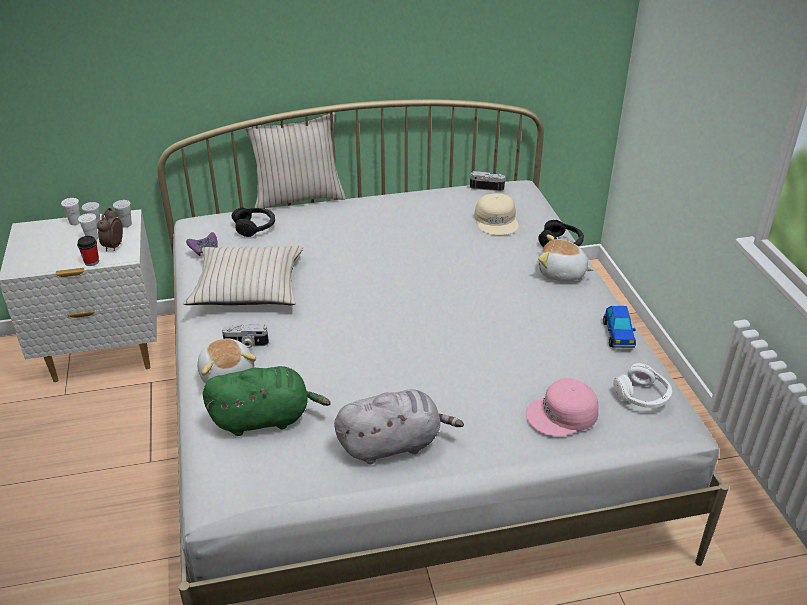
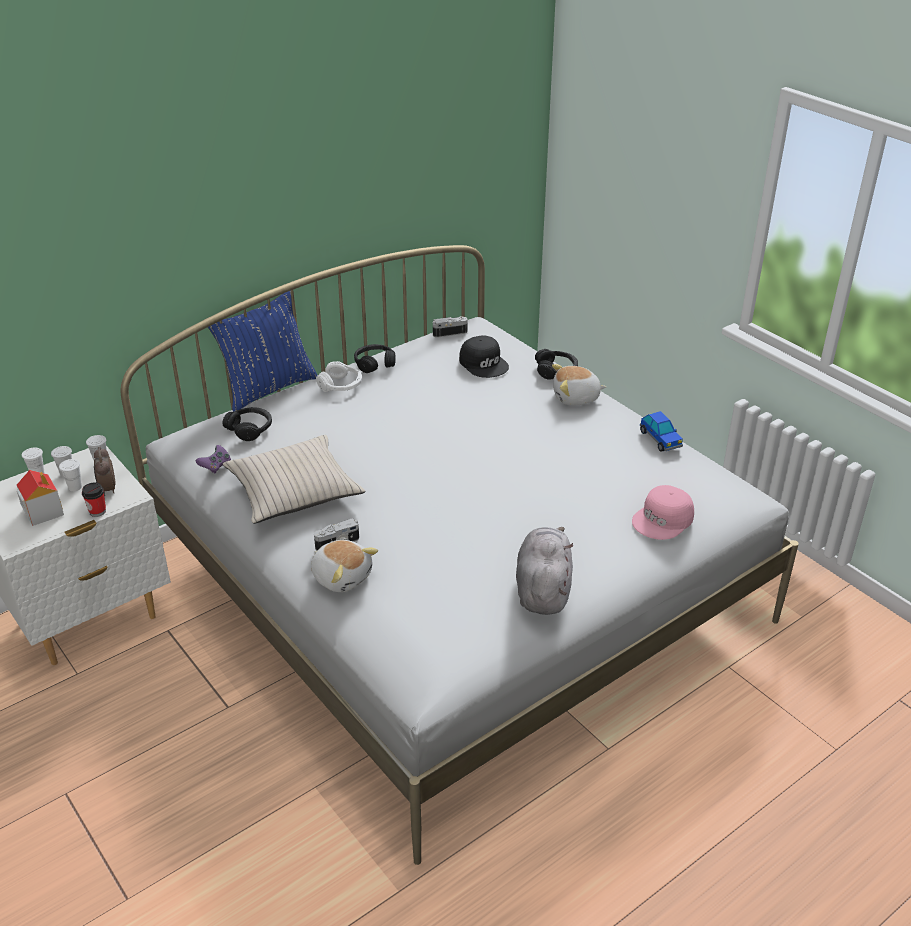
camera: 25 degrees left, 0 degrees up
(55, 251) = (43, 511): none -> toy house
(265, 419) = (412, 604): green plush toy -> none
(298, 198) = (268, 388): beige pillow -> blue pillow
(393, 444) = (543, 589): grey plush toy -> grey plush toy turned 45 degrees counterclockwise
(399, 198) = (374, 364): none -> black headphones
(497, 221) = (484, 363): beige cap -> black cap
(642, 396) = (713, 485): white headphones -> white headphones (341, 385)

